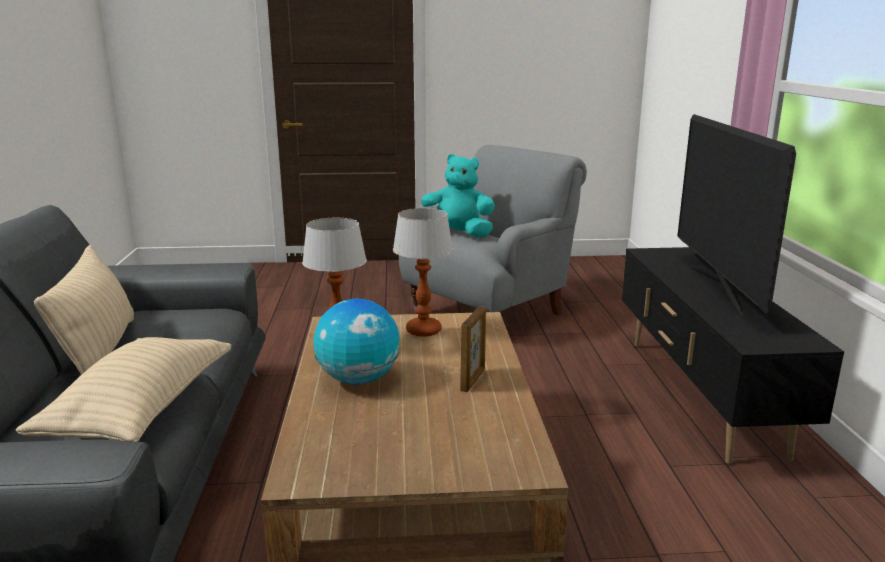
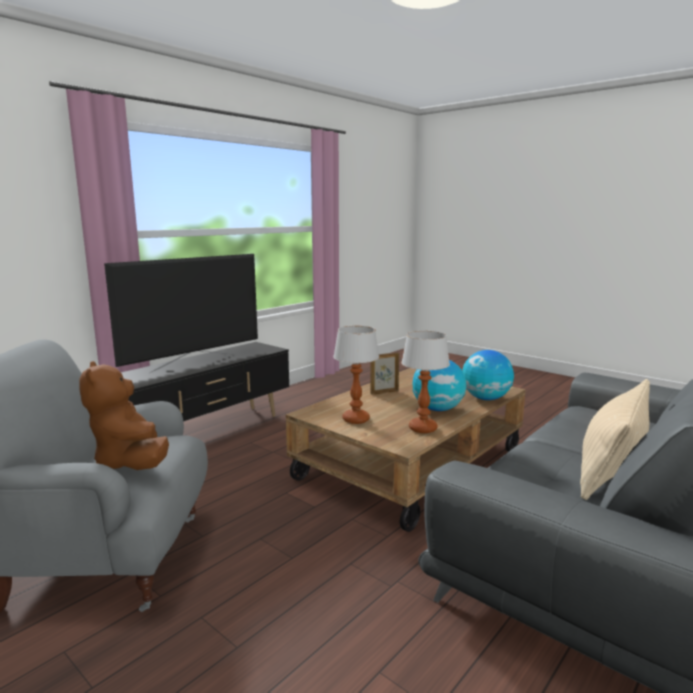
camera: 135 degrees left, 5 degrees down
(141, 410) = (574, 421): beige pillow -> none
(314, 431) = (485, 398): none -> globe
(456, 234) = (131, 463): turquoise plush toy -> brown plush toy

